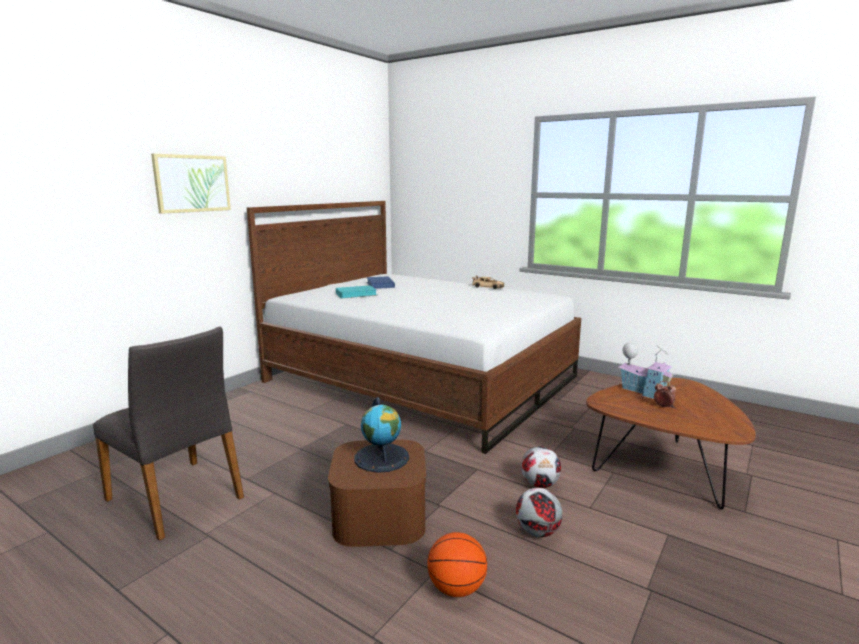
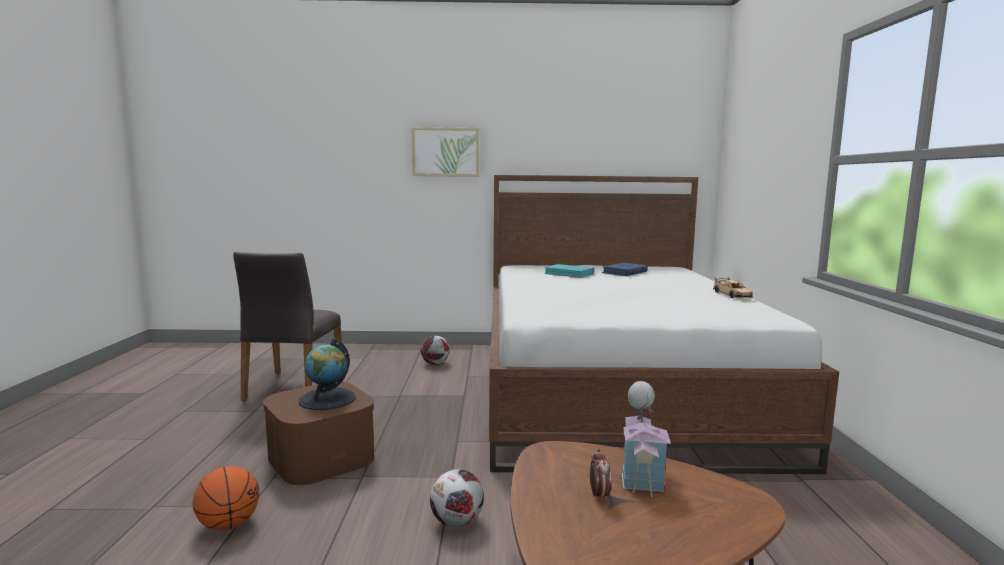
camera: 55 degrees right, 5 degrees down
(537, 532) = (351, 545): football -> football (435, 364)

